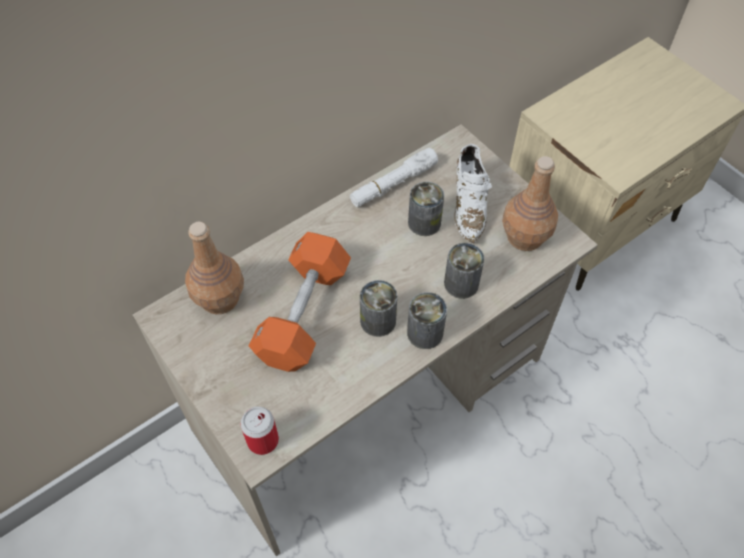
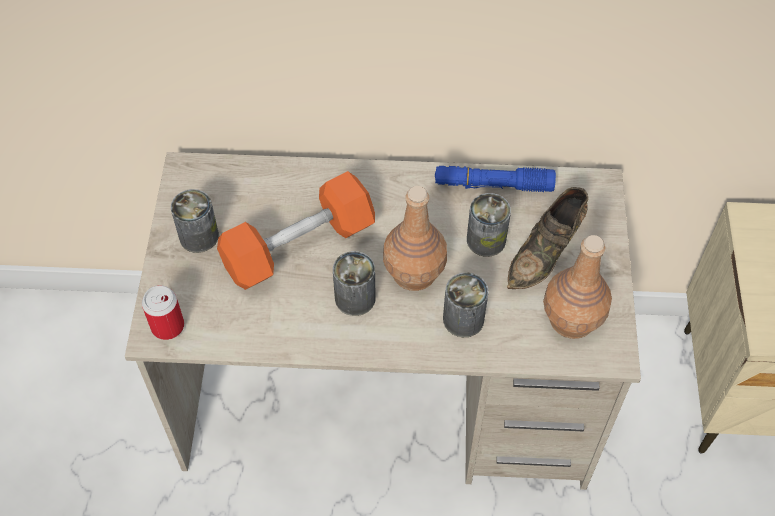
camera: 40 degrees right, 0 degrees up
(219, 298) = (243, 185): brown bottle -> brown bottle (413, 272)
(393, 184) = (493, 185): white flashlight -> blue flashlight
(425, 333) = (385, 338): can -> can (199, 236)
(469, 205) = (546, 253): white shoe -> brown shoe

